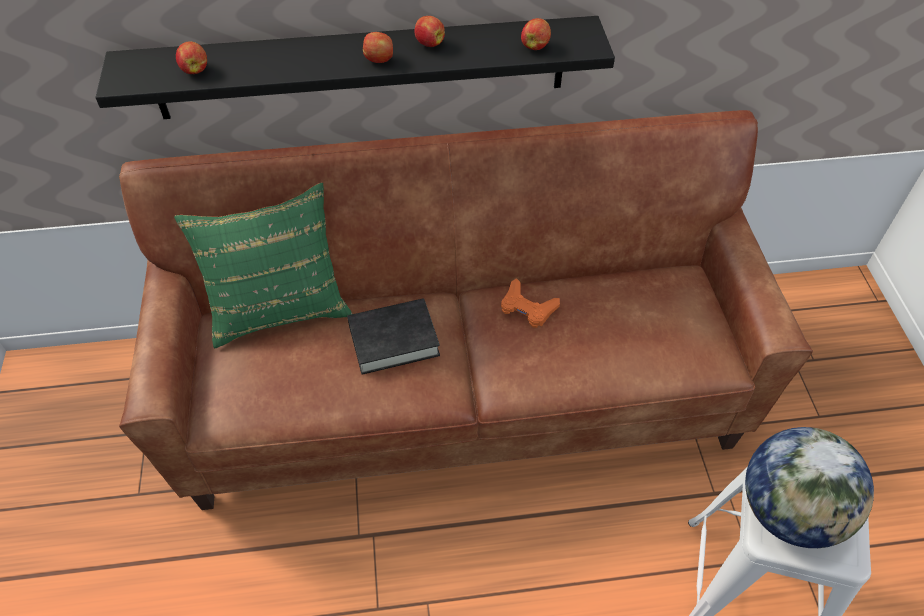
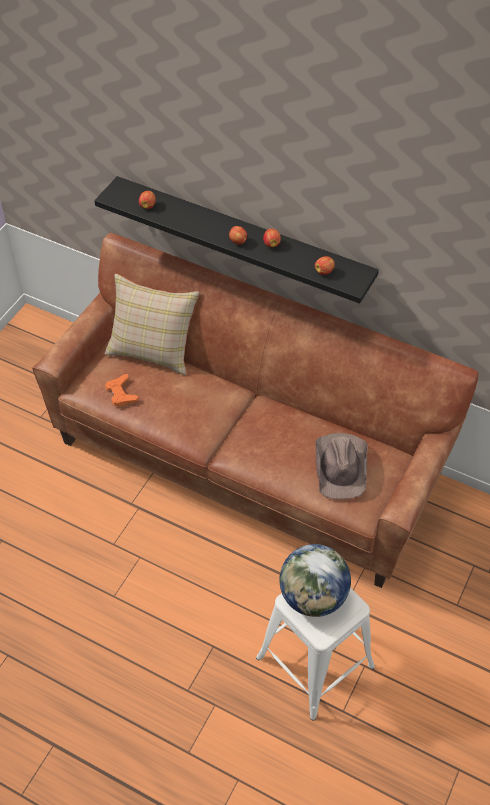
camera: 35 degrees right, 0 degrees up
(278, 304) = (153, 348): green pillow -> beige pillow
(393, 340) = (194, 399): black book -> none
(527, 308) = (280, 422): orange game controller -> orange game controller (121, 393)
(648, 320) = (341, 466): none -> brown hat

